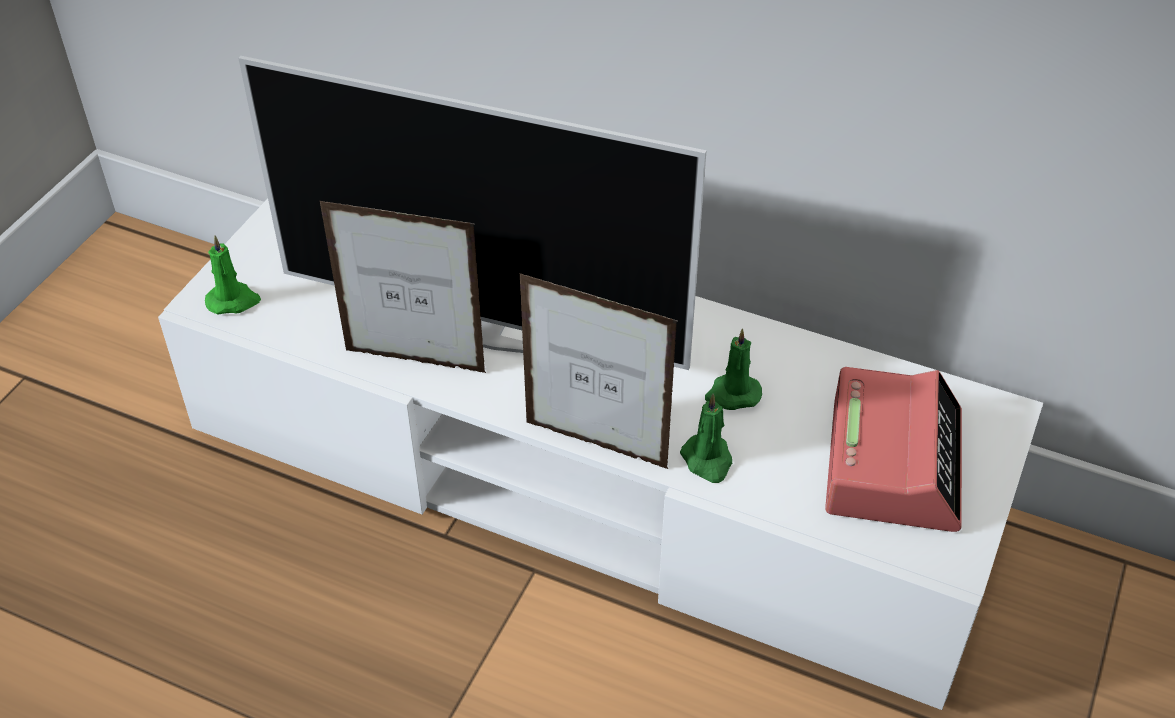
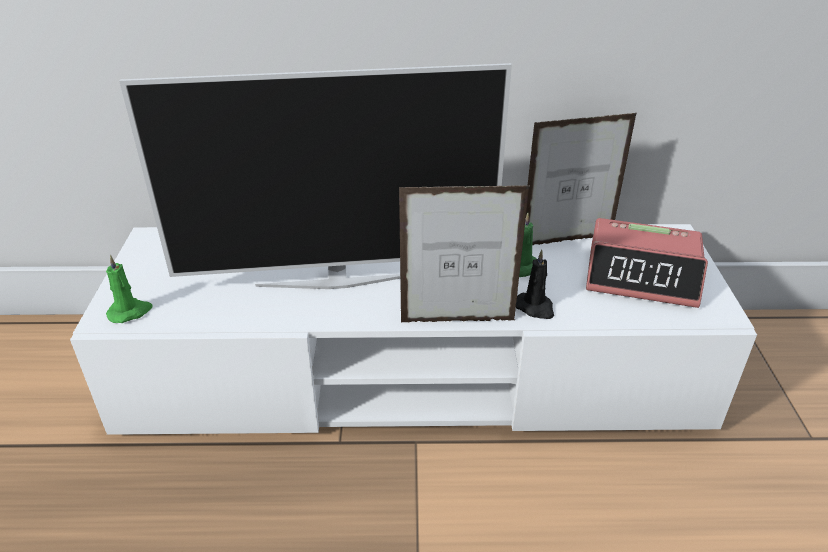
camera: 25 degrees left, 10 degrees down
(415, 361) = (296, 310): picture frame -> picture frame (567, 241)
(708, 460) = (535, 308): green candle -> black candle
(893, 462) = (642, 275): alarm clock -> alarm clock turned 120 degrees clockwise

